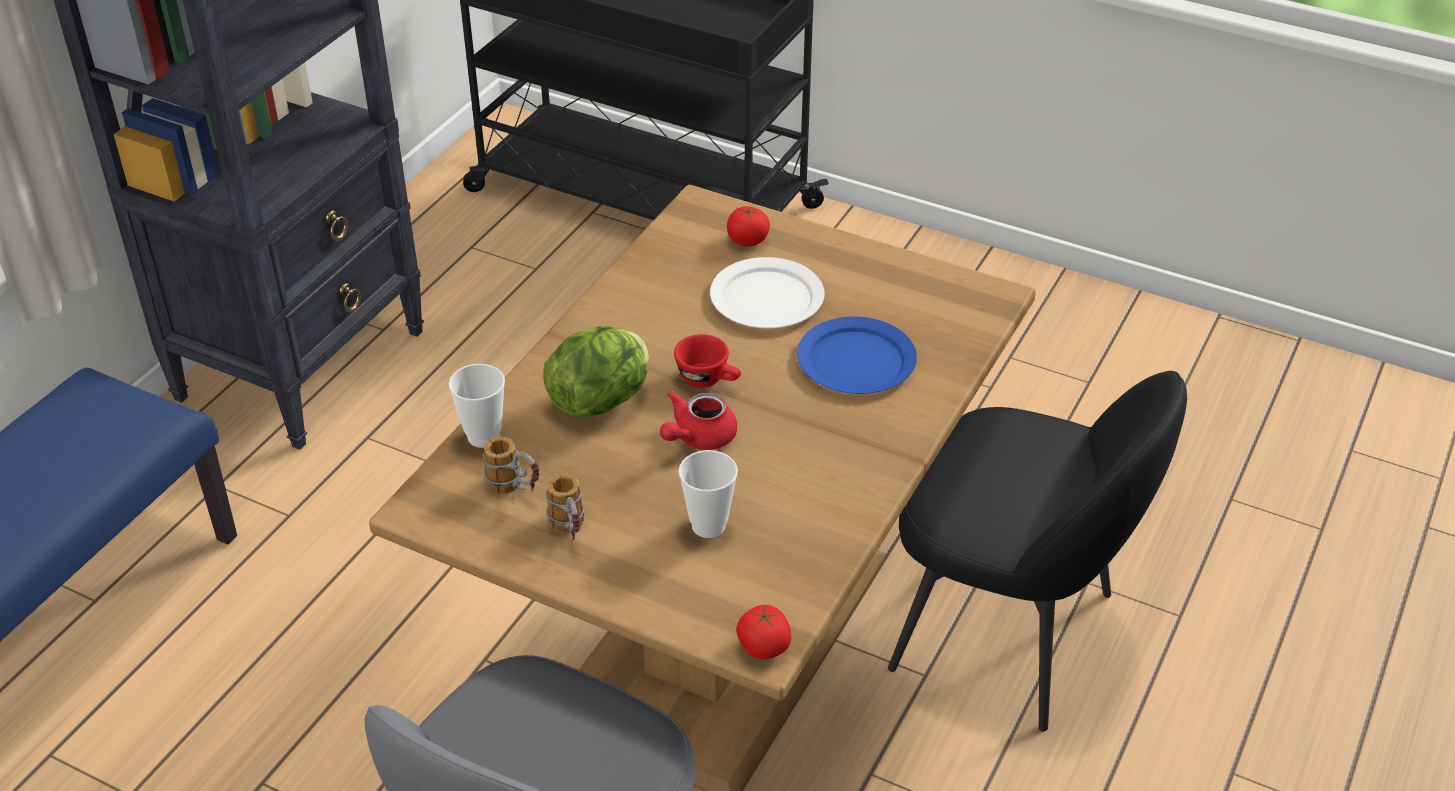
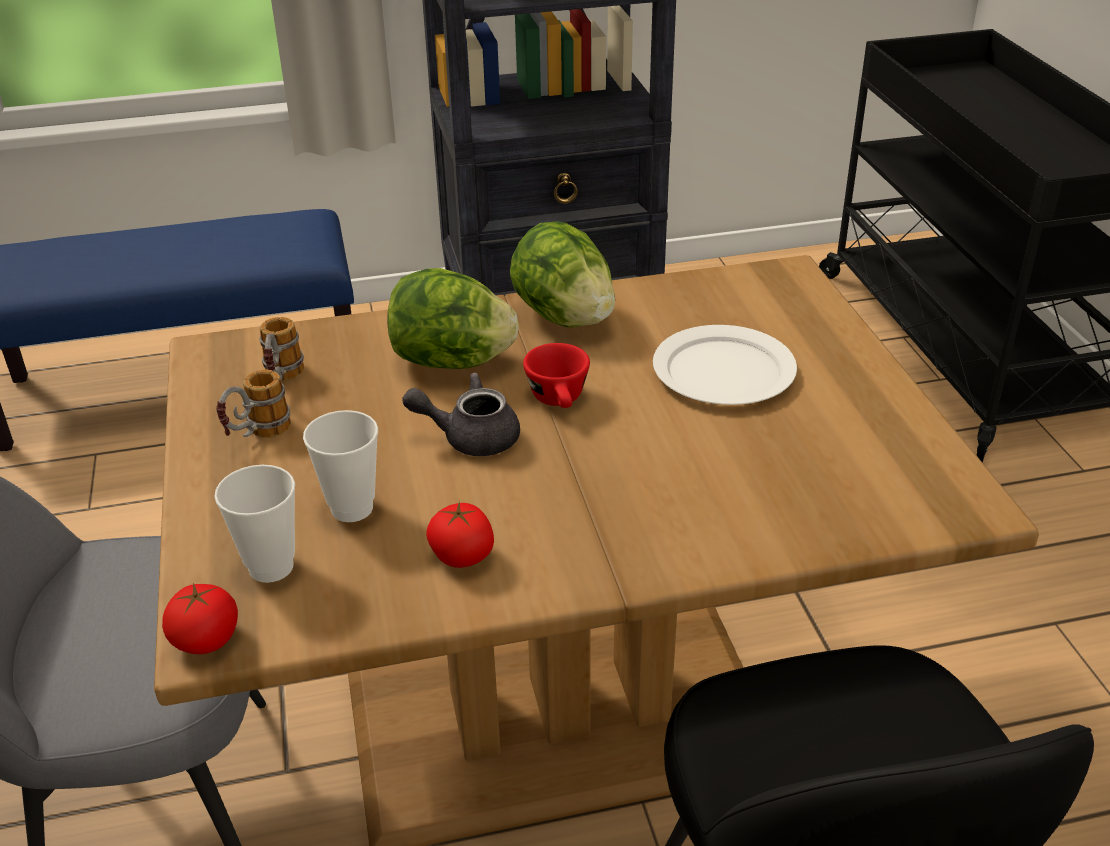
camera: 50 degrees right, 5 degrees down
(483, 436) = (331, 333): cup -> cup (271, 567)
(616, 323) = (564, 317): none -> lettuce
(698, 437) = (470, 437): red teapot -> grey teapot
(748, 241) = (785, 320): tomato -> tomato (462, 556)
(855, 361) = (716, 470): blue plate -> none

